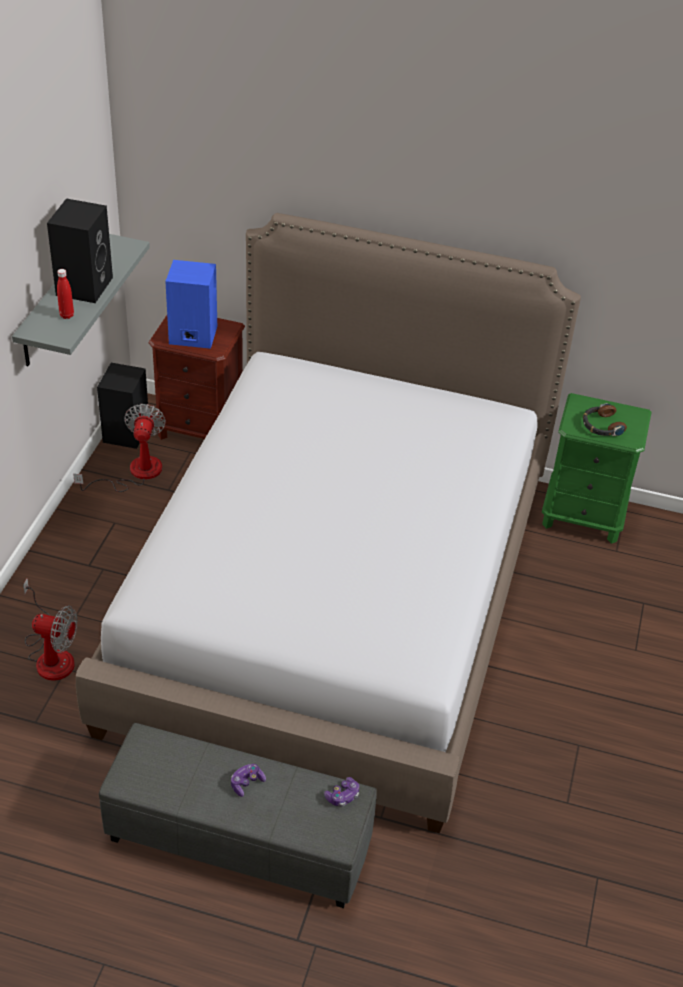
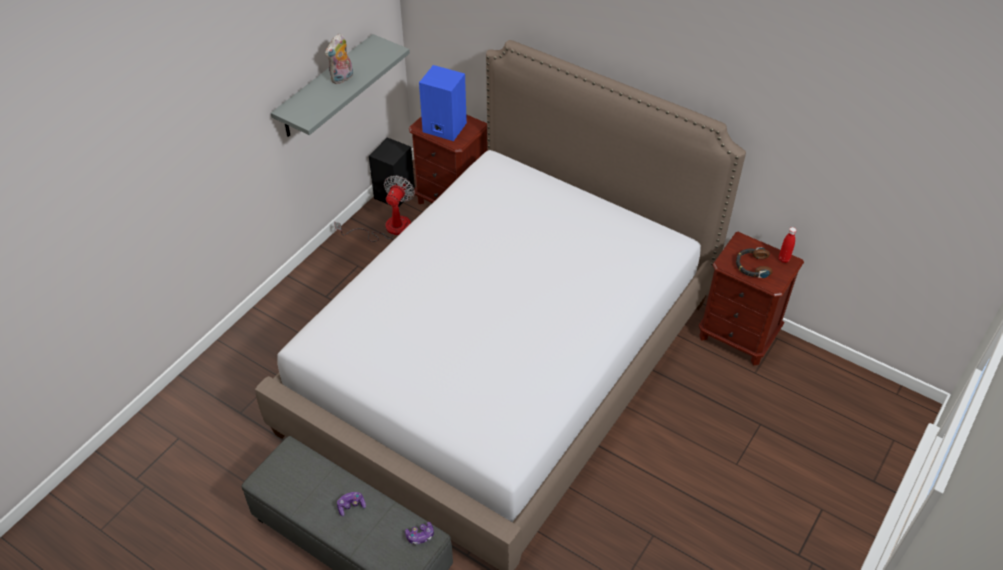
camera: 20 degrees right, 5 degrees up
(51, 655) = (271, 362): fan -> none
(67, 315) = (318, 102): red bottle -> red bottle (783, 259)
(84, 285) = (342, 78): black speaker -> plush toy
(583, 517) = (737, 336): green nightstand -> brown nightstand

